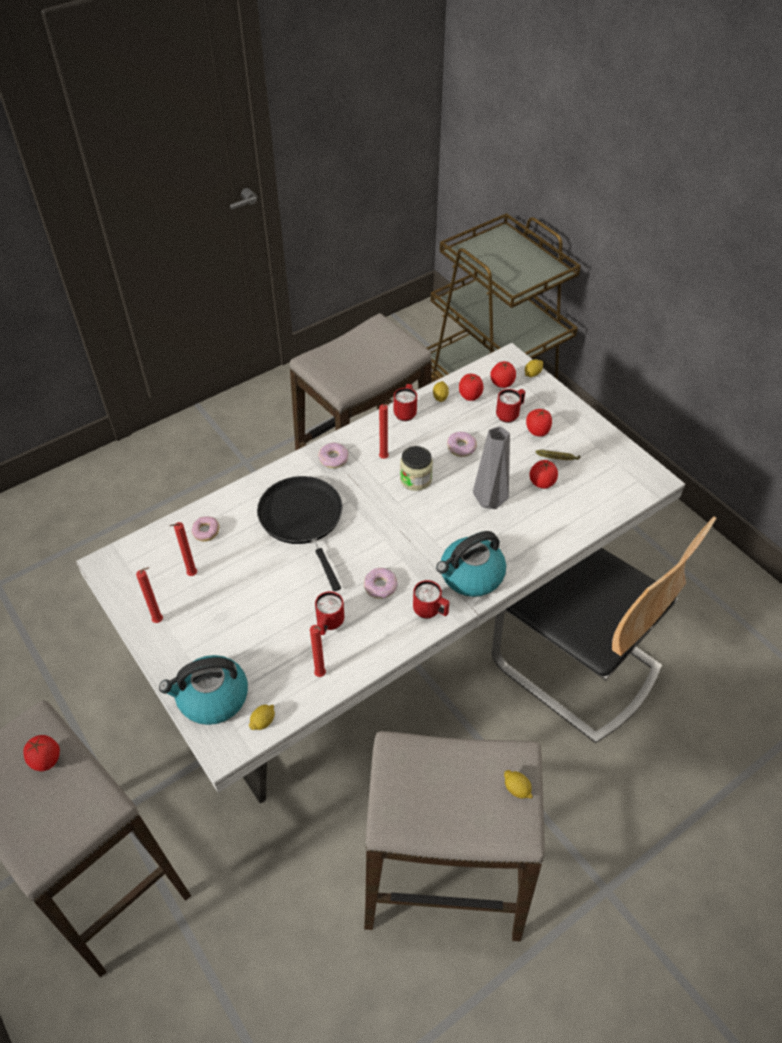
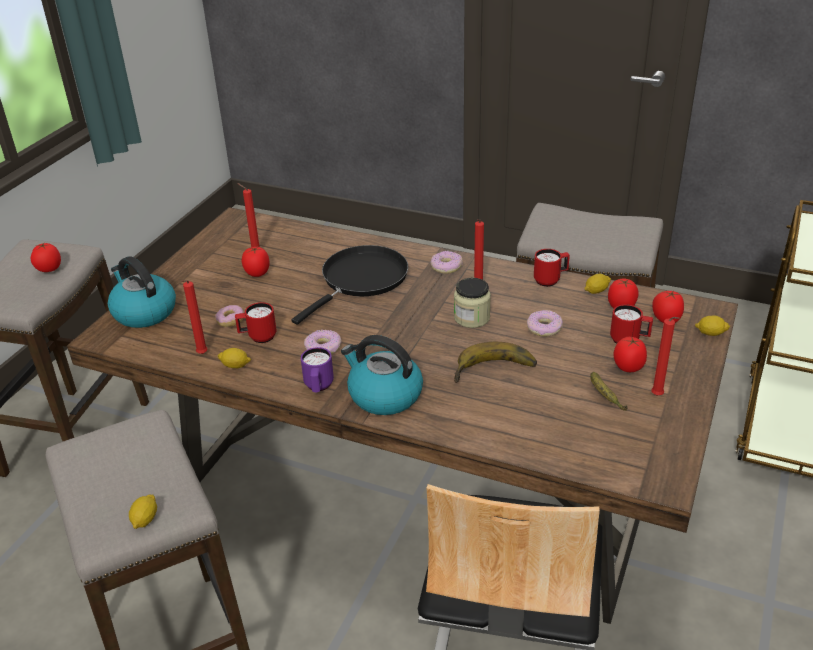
camera: 60 degrees right, 15 degrees down
(160, 621) = (200, 261): red candle -> red candle (658, 396)
(206, 532) = (303, 244): donut -> donut (231, 321)
(263, 721) = (136, 345): lemon -> lemon (235, 366)
(391, 638) = (415, 494): white dining table -> brown dining table
(430, 612) = (318, 387): red mug -> purple mug
(491, 500) = (495, 372): grey vase -> banana
(541, 483) = (556, 397): tomato -> tomato (257, 273)

